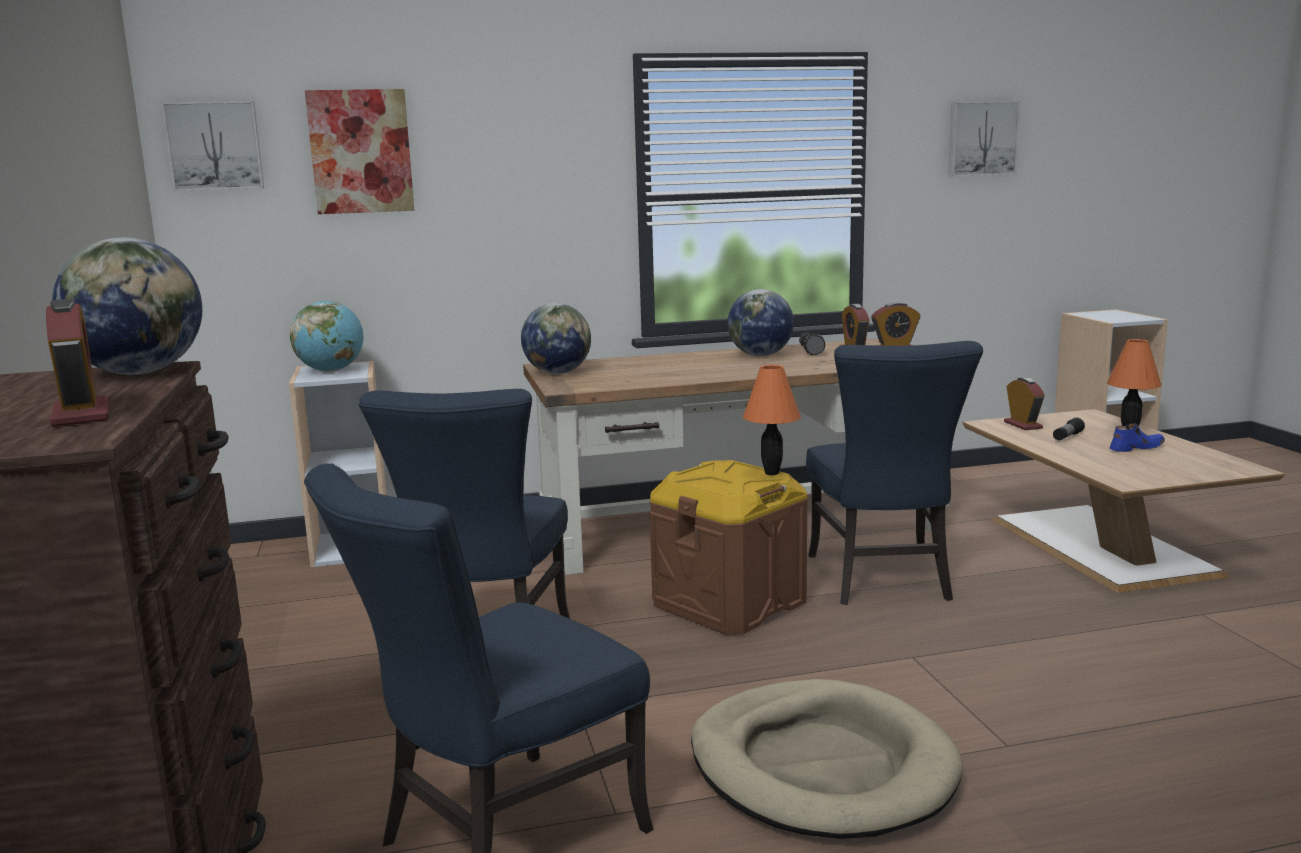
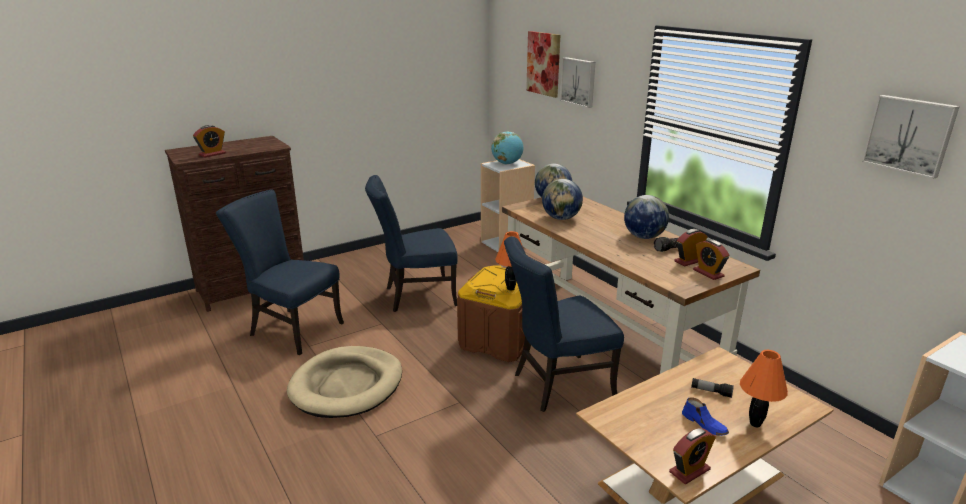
camera: 70 degrees right, 10 degrees up
(140, 373) = (269, 146): globe -> globe (561, 218)
(215, 146) = (504, 52): picture -> picture (579, 81)
(1023, 425) = (731, 372): alarm clock -> alarm clock (689, 471)

